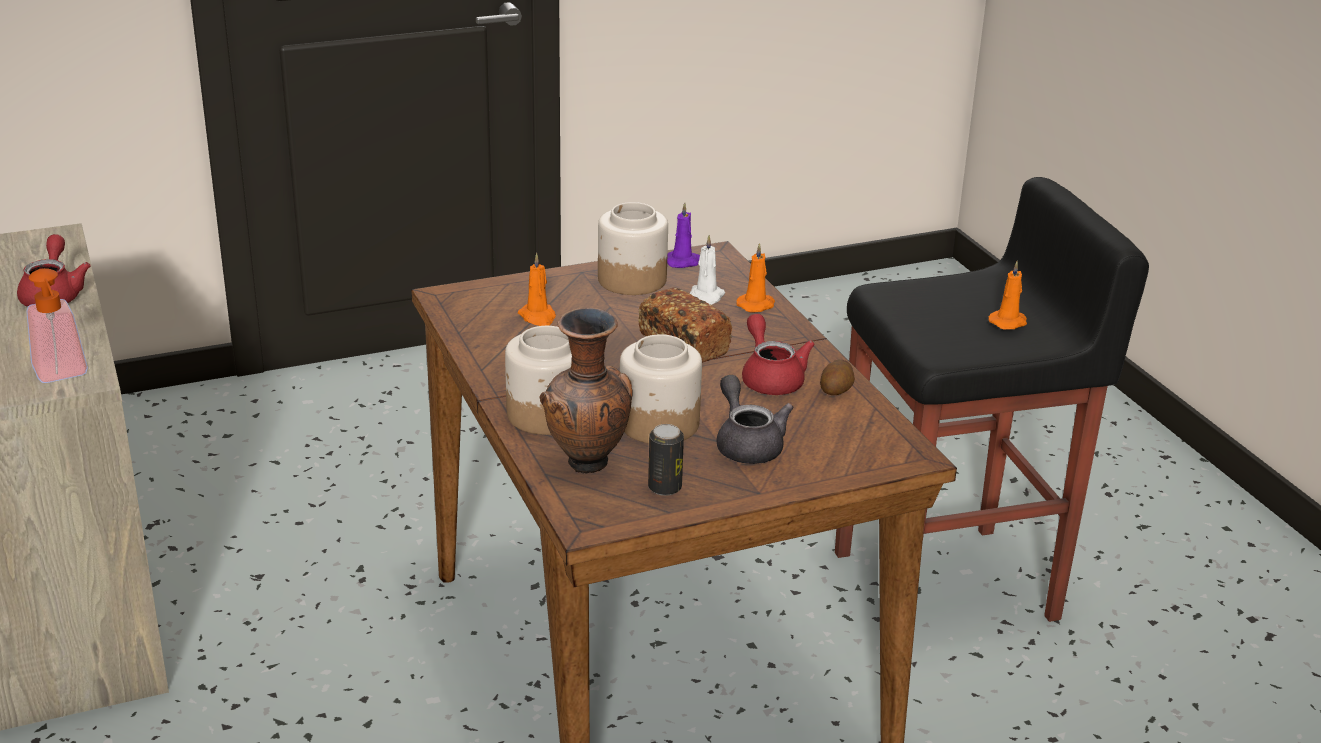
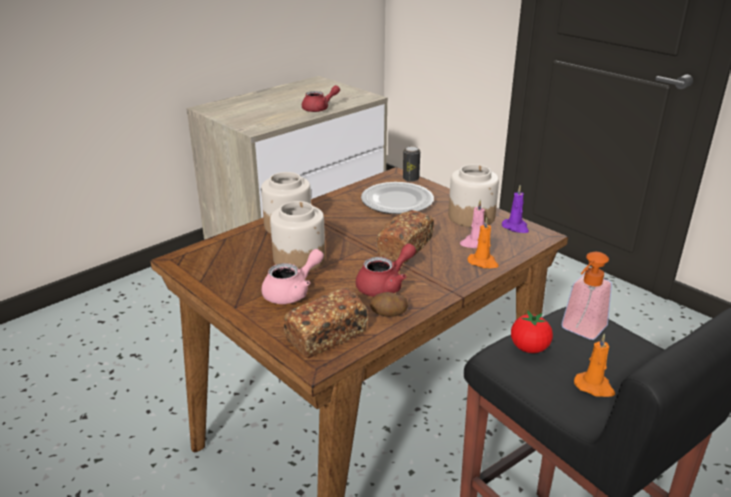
camera: 70 degrees right, 0 degrees up
(62, 375) = (254, 126): soap dispenser -> soap dispenser (580, 331)
(538, 317) = (396, 201): orange candle -> plate
(587, 466) = (239, 247): brown vase -> none
(665, 487) = (226, 275): can -> can (411, 179)
(705, 297) = (474, 243): white candle -> pink candle
(747, 444) = (292, 292): grey teapot -> pink teapot
(864, 439) = (326, 336): none -> bread
(930, 335) = (529, 348): none -> tomato

